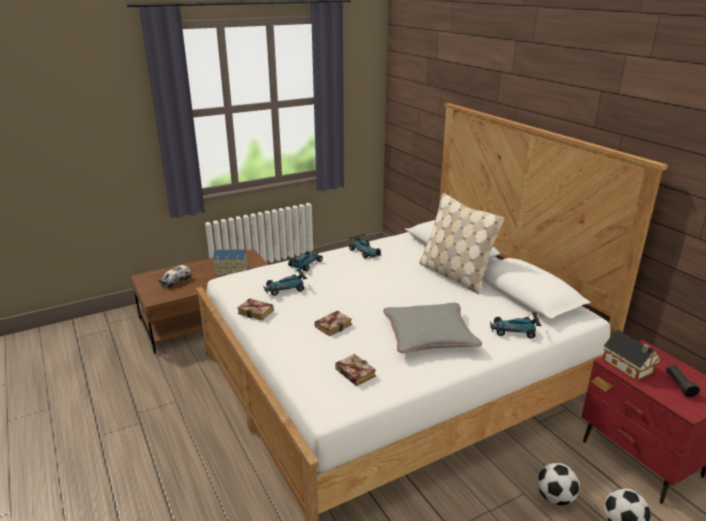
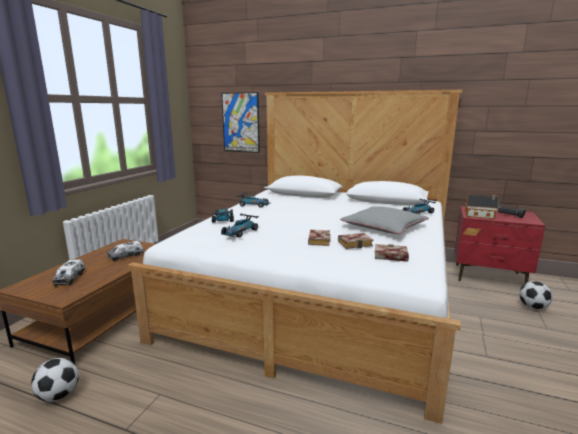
camera: 40 degrees left, 10 degrees down
(231, 272) = (126, 256): toy house -> toy truck
(257, 312) = (243, 251): book -> book (355, 243)
(425, 132) = (240, 122): none -> picture
(454, 275) = (333, 202): beige pillow -> none
(555, 498) = (493, 311): football -> football (58, 396)

